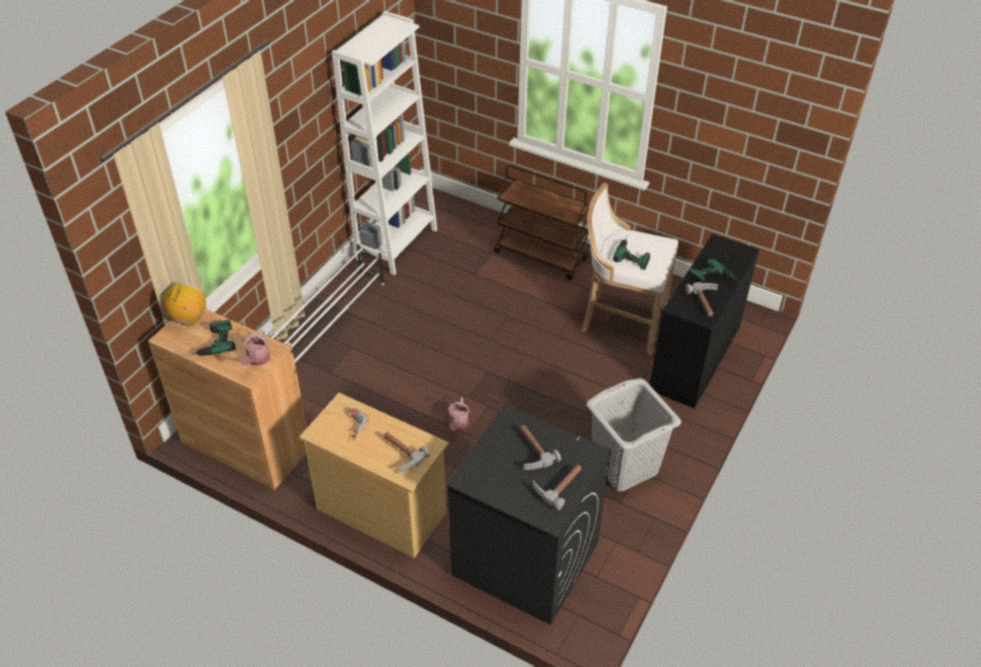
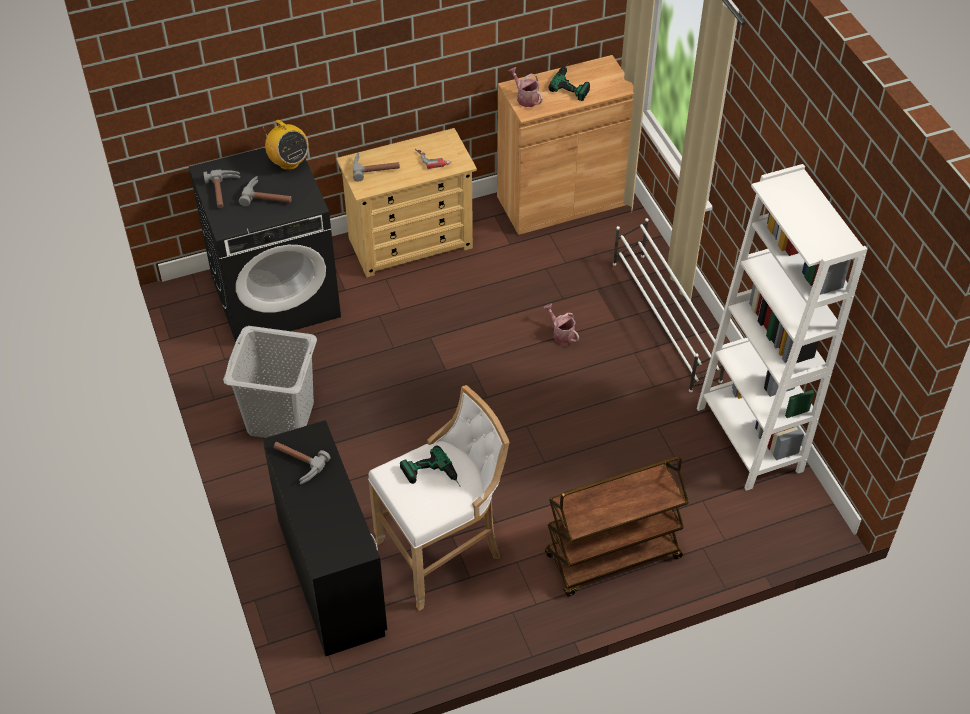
camera: 130 degrees right, 5 degrees up
(188, 318) = (616, 83): radio -> radio (288, 163)
(458, 424) = (446, 338): watering can -> watering can (561, 333)
(715, 279) = (315, 497): power drill -> none

